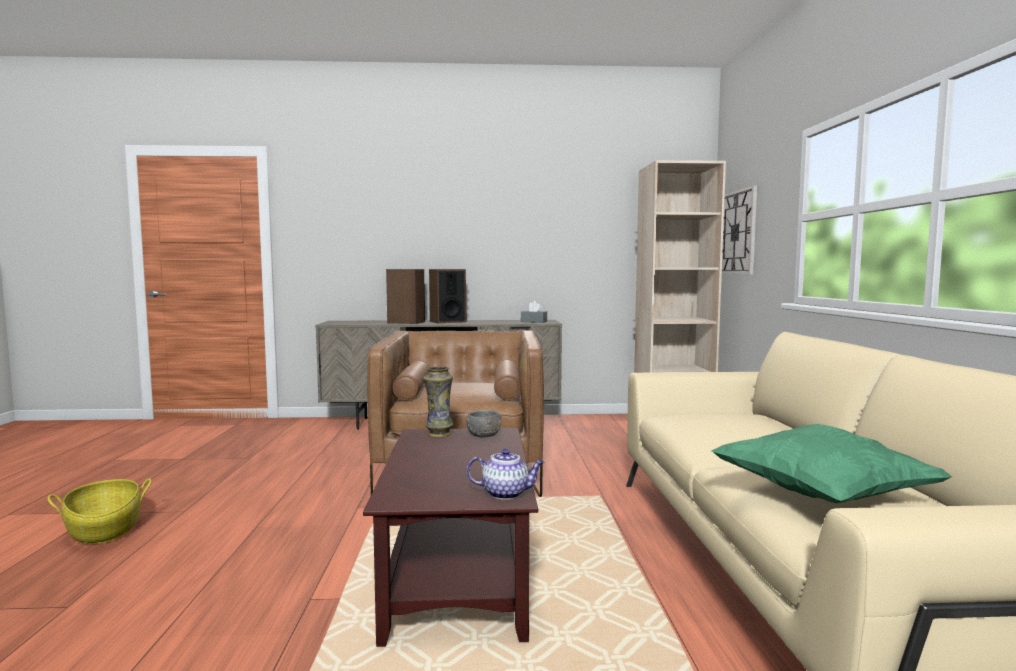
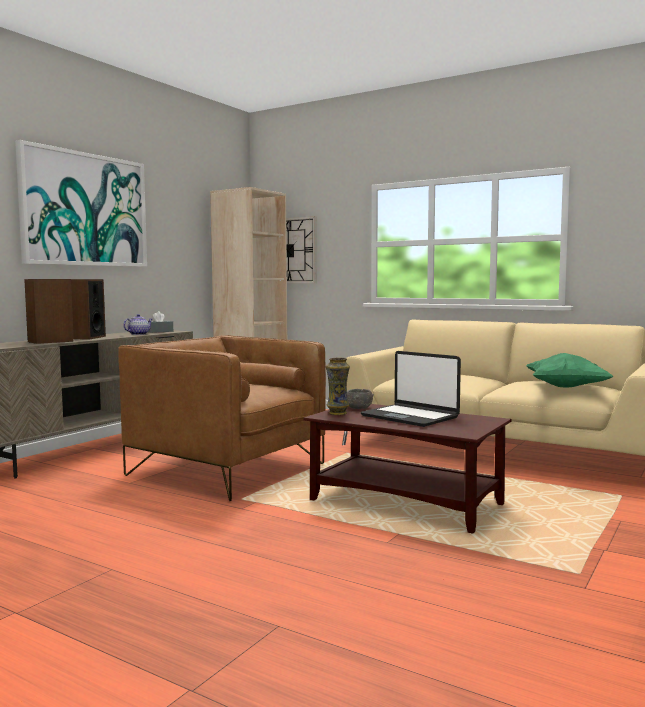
camera: 55 degrees left, 0 degrees up
(104, 530) = (91, 608): basket -> none
(463, 460) = (410, 417): none -> laptop
(476, 206) = (85, 210): none -> picture
(506, 493) = (484, 419): teapot -> teapot (139, 334)

